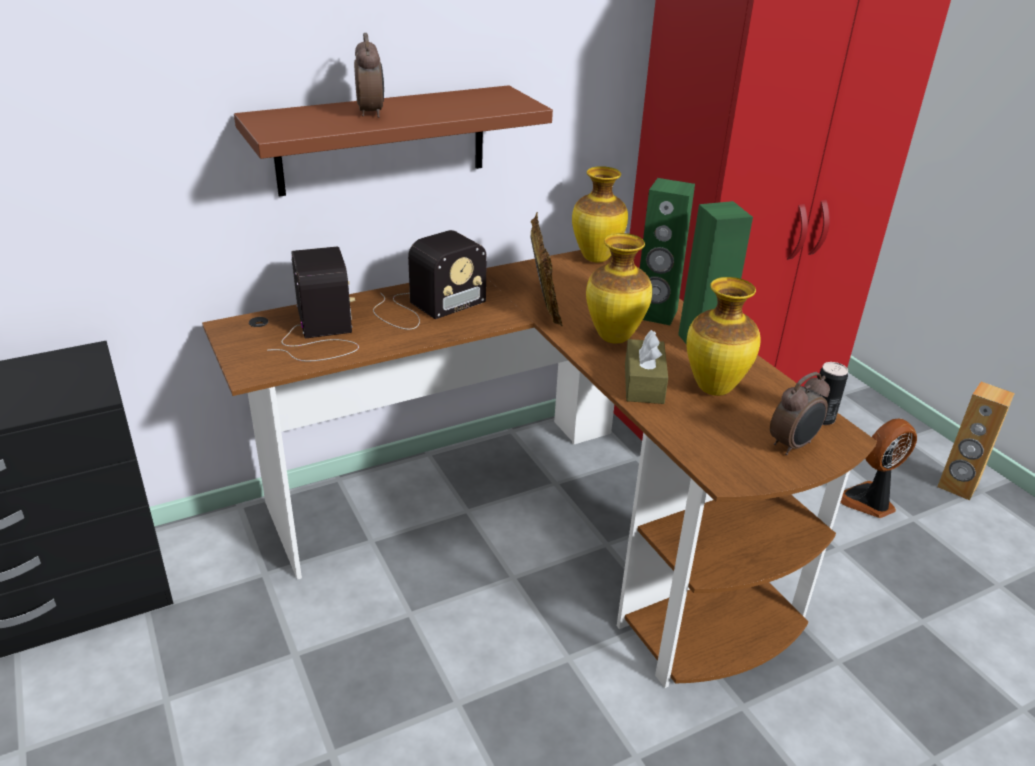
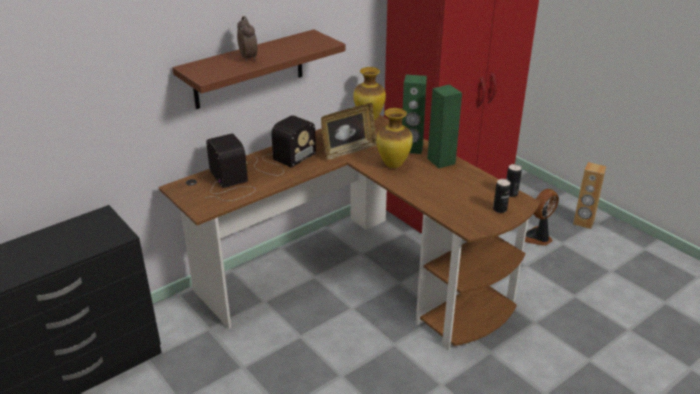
camera: 10 degrees left, 0 degrees up
(543, 304) = (348, 150): picture frame -> picture frame turned 75 degrees clockwise
(643, 383) = (416, 188): brown tissue box -> none
(715, 389) = (454, 186): vase -> none
(793, 445) = (499, 209): alarm clock -> can

